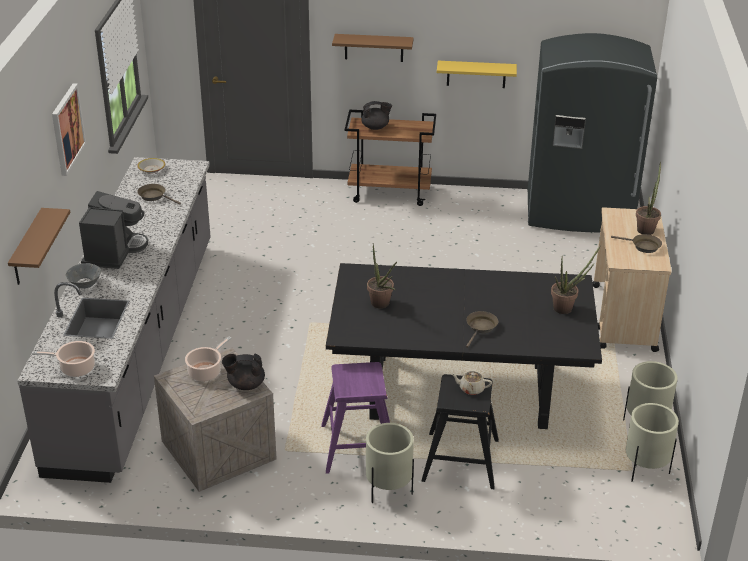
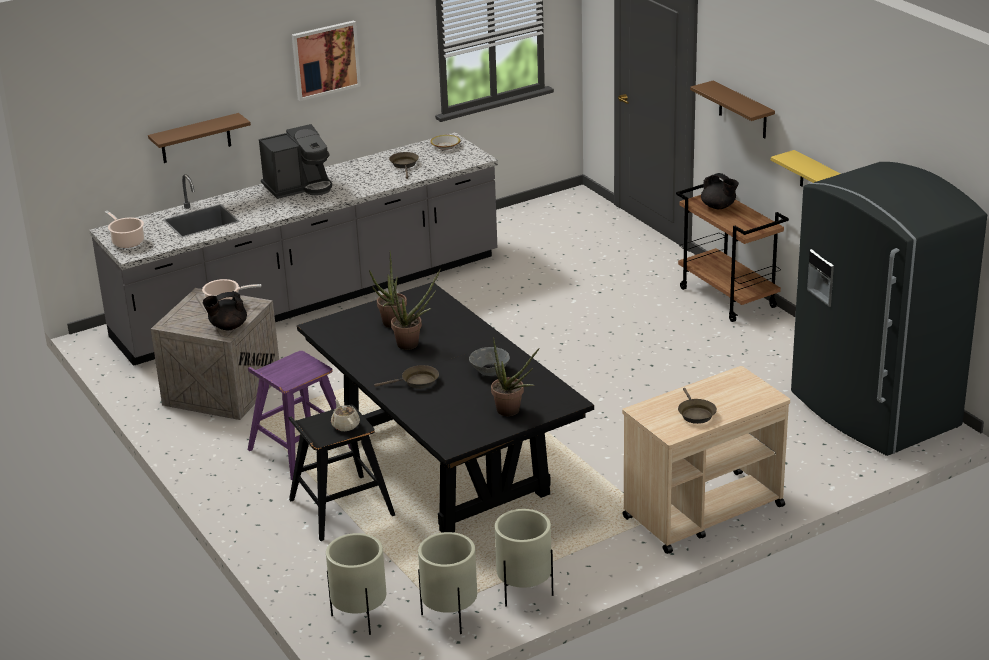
camera: 55 degrees right, 5 degrees down
(84, 284) = (240, 197): grey bowl -> grey bowl (489, 370)
(245, 384) = (227, 326): black teapot -> black teapot turned 75 degrees counterclockwise
(388, 490) = (259, 488): beige planter -> beige planter (360, 617)
(646, 228) = (737, 404): potted plant -> potted plant (412, 343)

